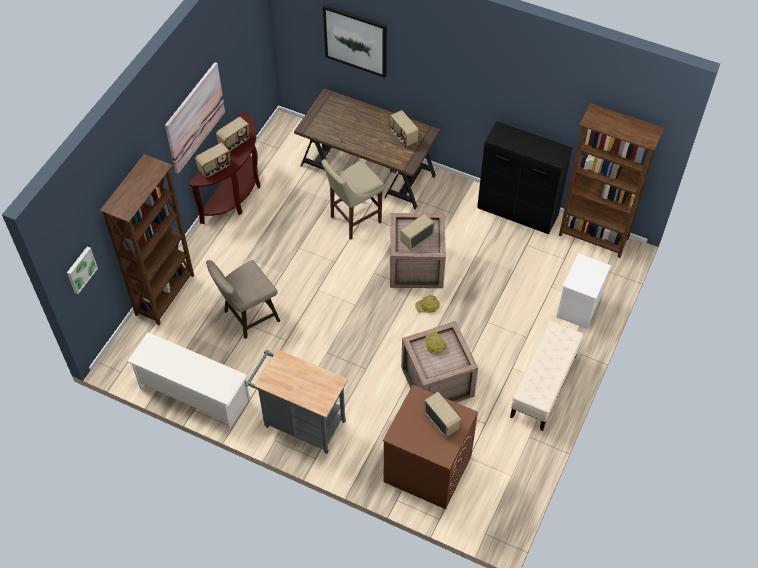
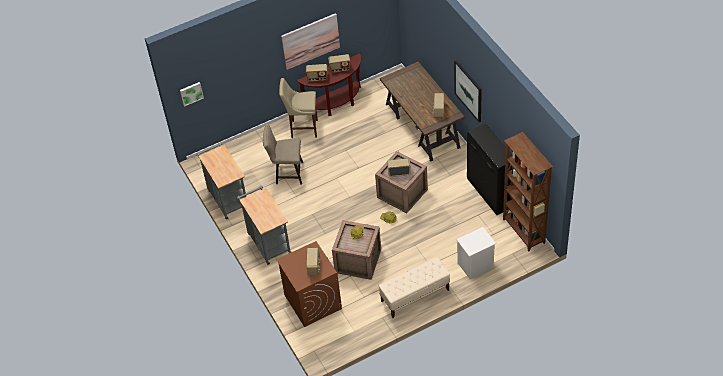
camera: 40 degrees right, 5 degrees down
(166, 295) = (255, 139): brown bookcase -> none
(193, 393) = (227, 198): white shoe rack -> grey cart
(353, 220) = (389, 150): beige stool -> beige stool (302, 128)
(355, 40) = (431, 36): picture -> picture (468, 90)

